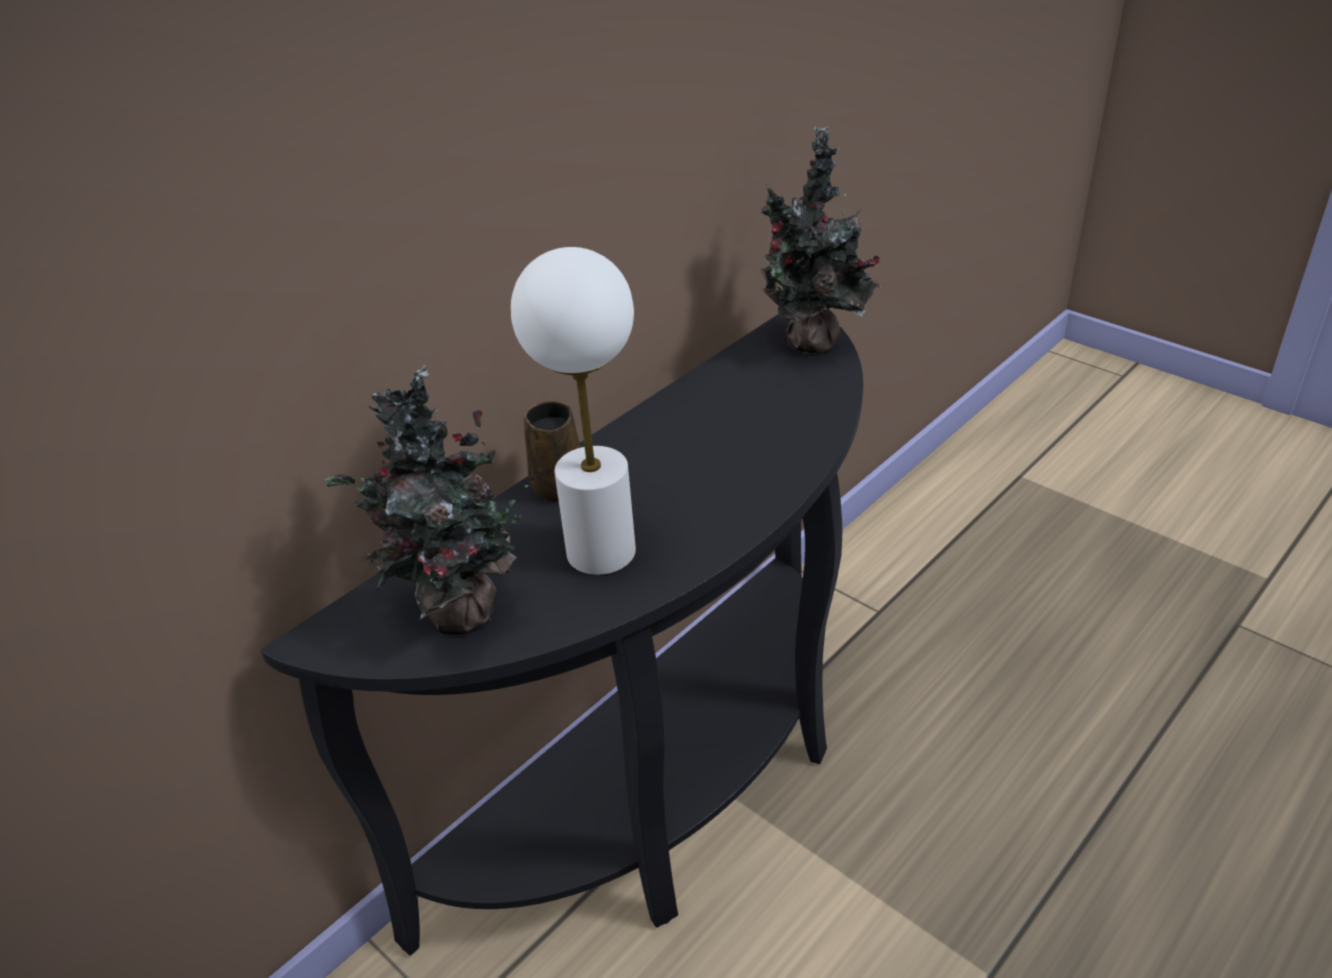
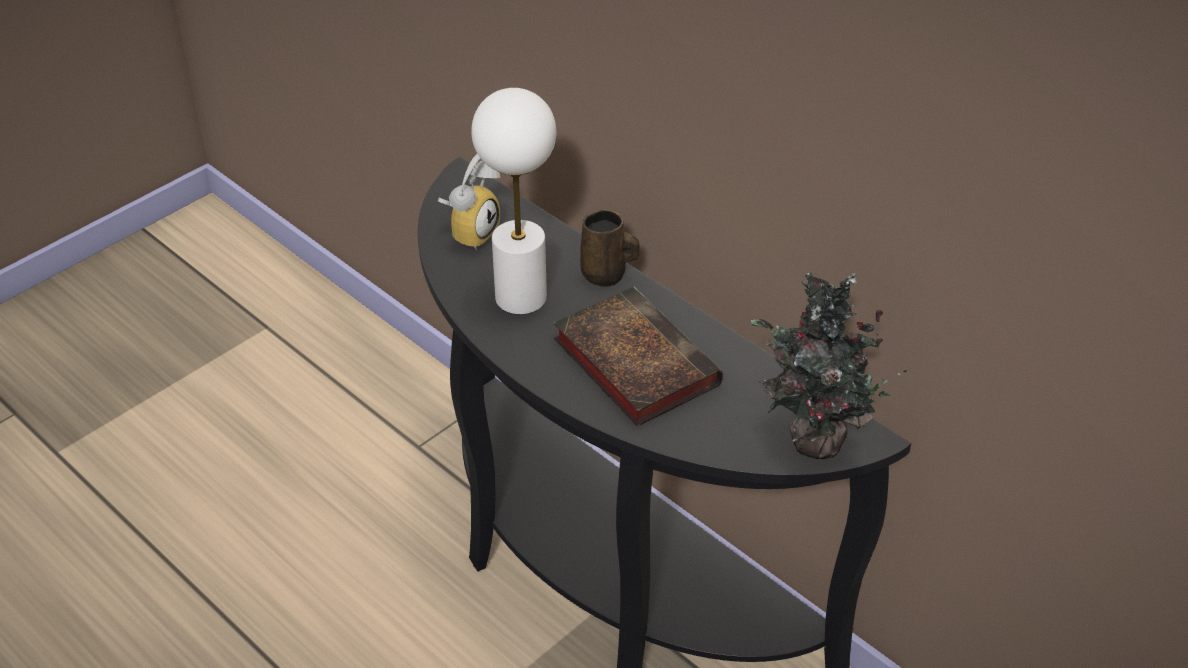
camera: 90 degrees right, 5 degrees up
(455, 614) = (470, 232): potted plant -> alarm clock
(713, 456) = (632, 361): none -> book

